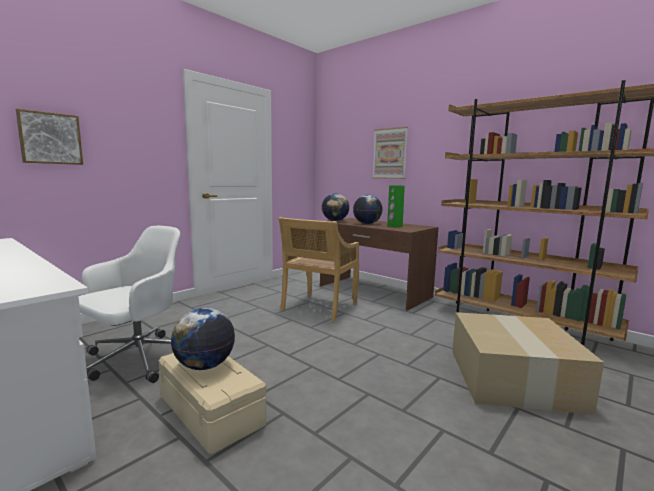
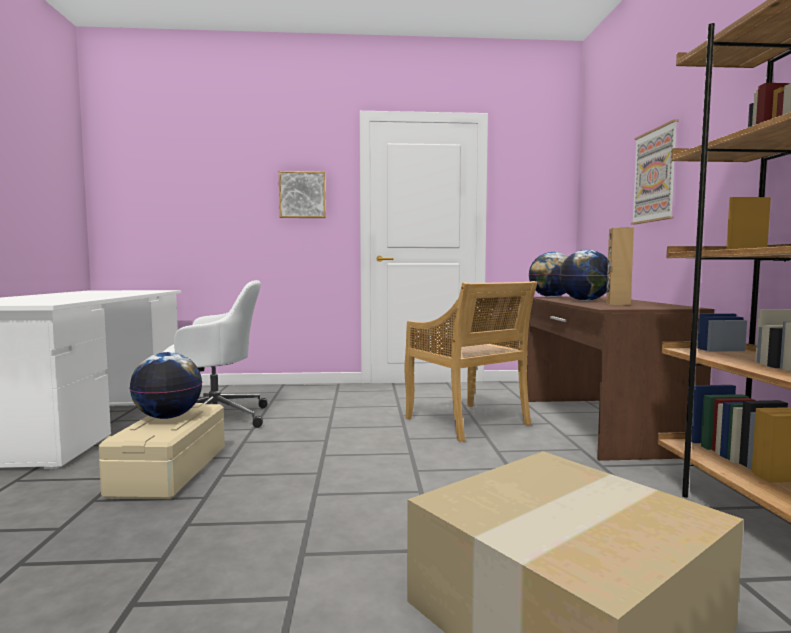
camera: 45 degrees right, 5 degrees down
(50, 138) = (224, 201): picture -> picture (302, 195)
(319, 307) = (468, 422): beige chair -> beige chair turned 105 degrees counterclockwise
(394, 226) = (617, 304): green speaker -> brown speaker

